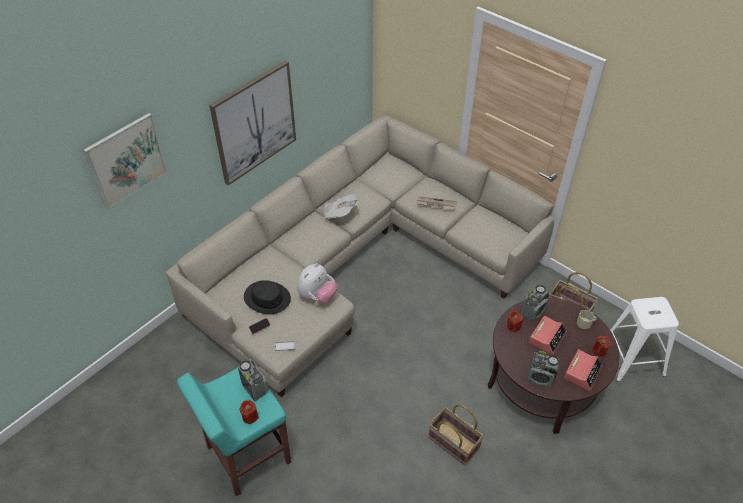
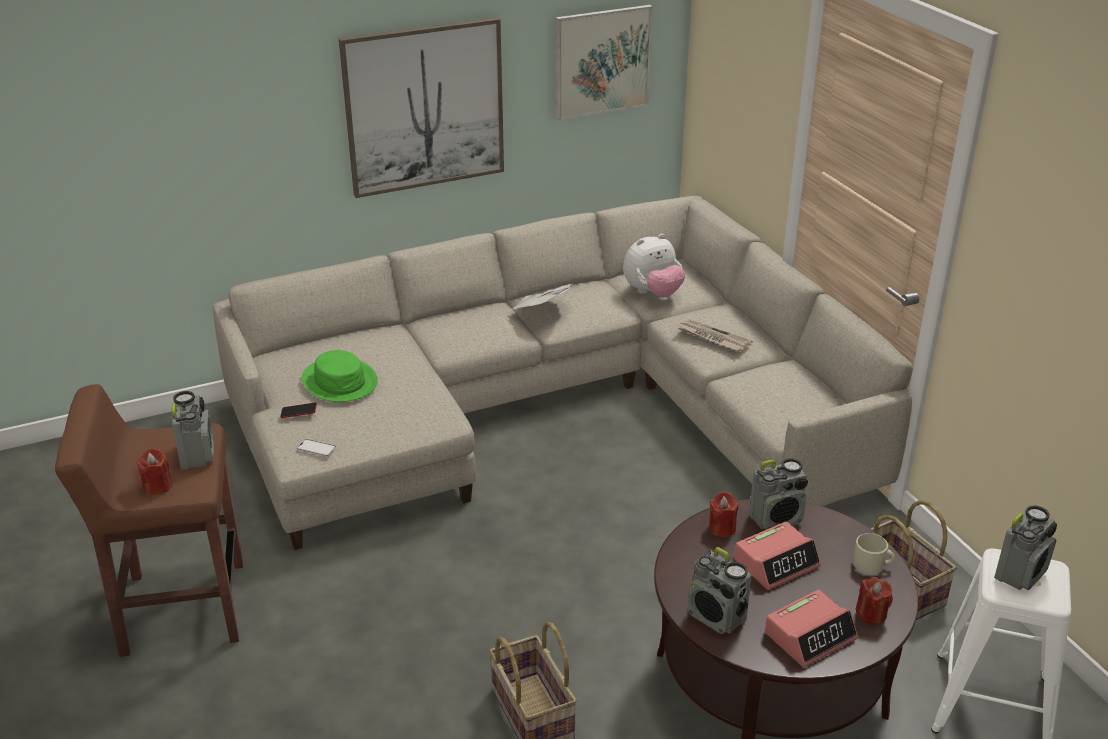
camera: 25 degrees right, 15 degrees down
(126, 160) = (173, 72): picture -> picture (602, 61)
(247, 455) = (181, 608): turquoise stool -> brown stool
(267, 298) = (340, 381): black hat -> green hat
(317, 296) = (420, 401): plush toy -> plush toy (652, 293)
(651, 309) = (1021, 574): none -> radio

